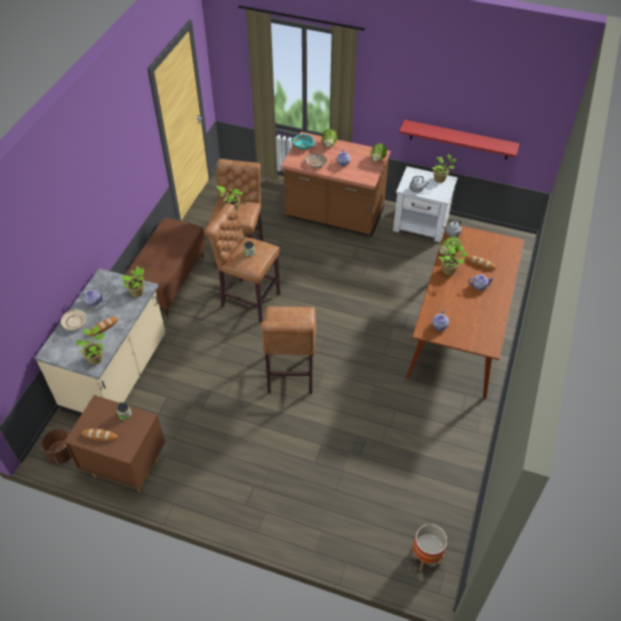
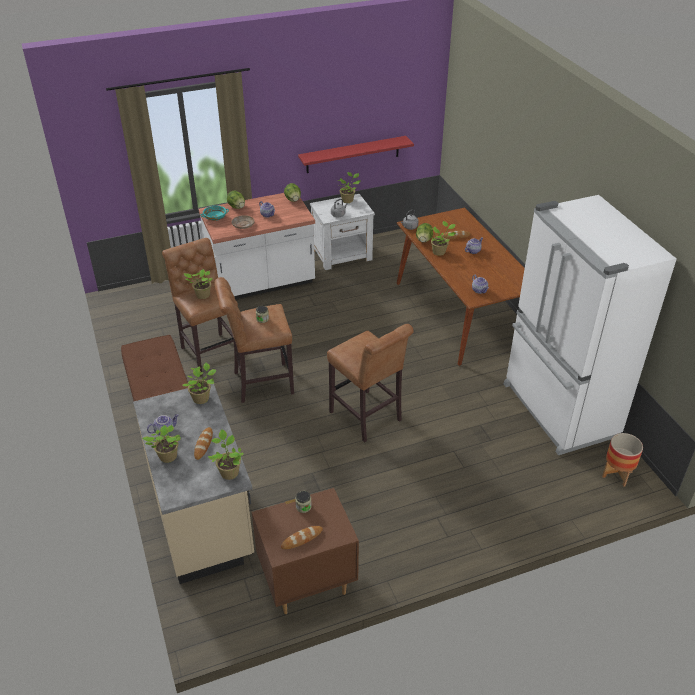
camera: 40 degrees left, 10 degrees down
(61, 453) = (226, 619): brown planter -> none
(74, 322) = (167, 457): beige plate -> potted plant
(334, 215) = (261, 282): brown counter -> white counter
(441, 470) = (558, 411): none -> white fridge

